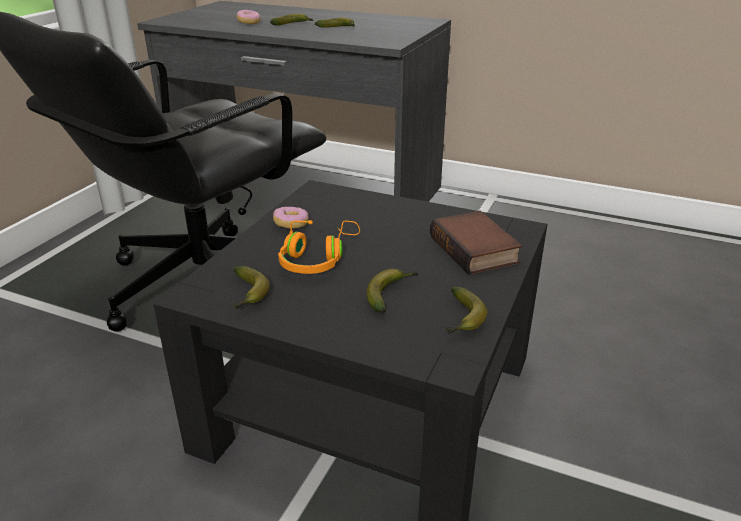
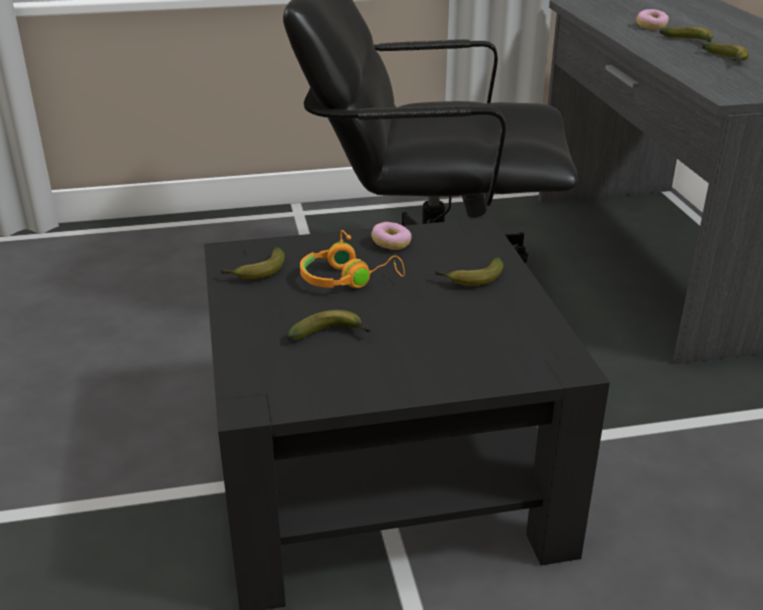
camera: 55 degrees right, 0 degrees up
(462, 319) = (331, 387): banana -> banana (470, 279)
(476, 250) = (477, 353): book -> none

